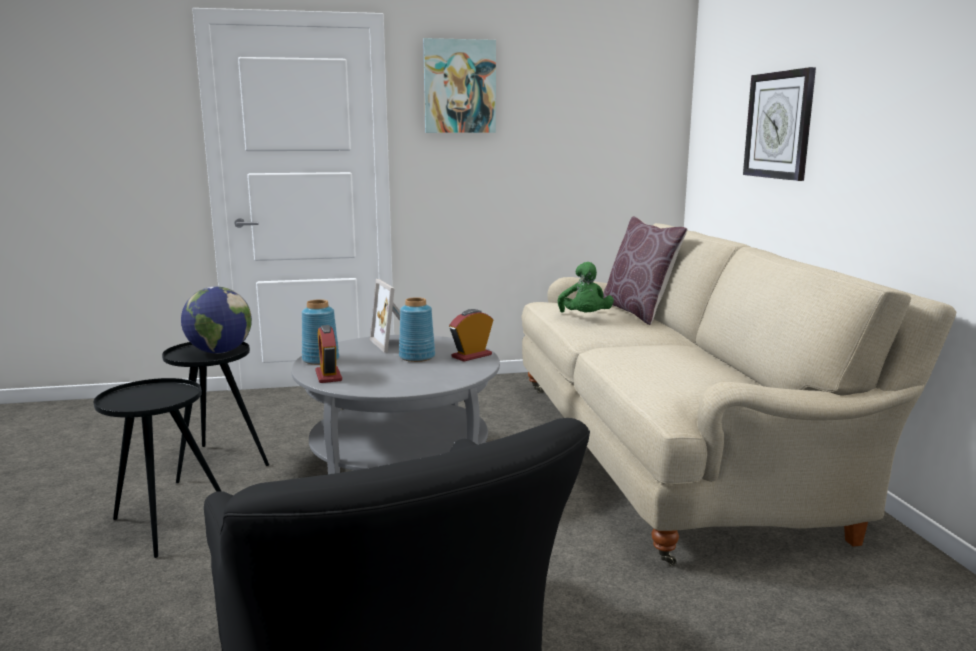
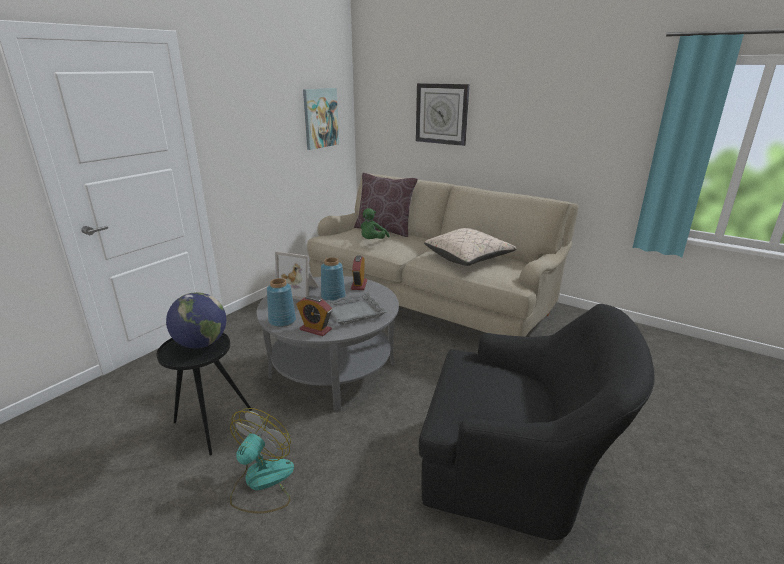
camera: 45 degrees left, 10 degrees up
(165, 525) = (262, 483): black side table -> fan
(399, 376) = (354, 313): none -> grey tray
(459, 87) = (235, 91): picture -> picture (320, 118)
(584, 317) = (372, 241): green plush toy -> green plush toy turned 75 degrees clockwise
(676, 366) = (468, 258): none -> beige pillow

